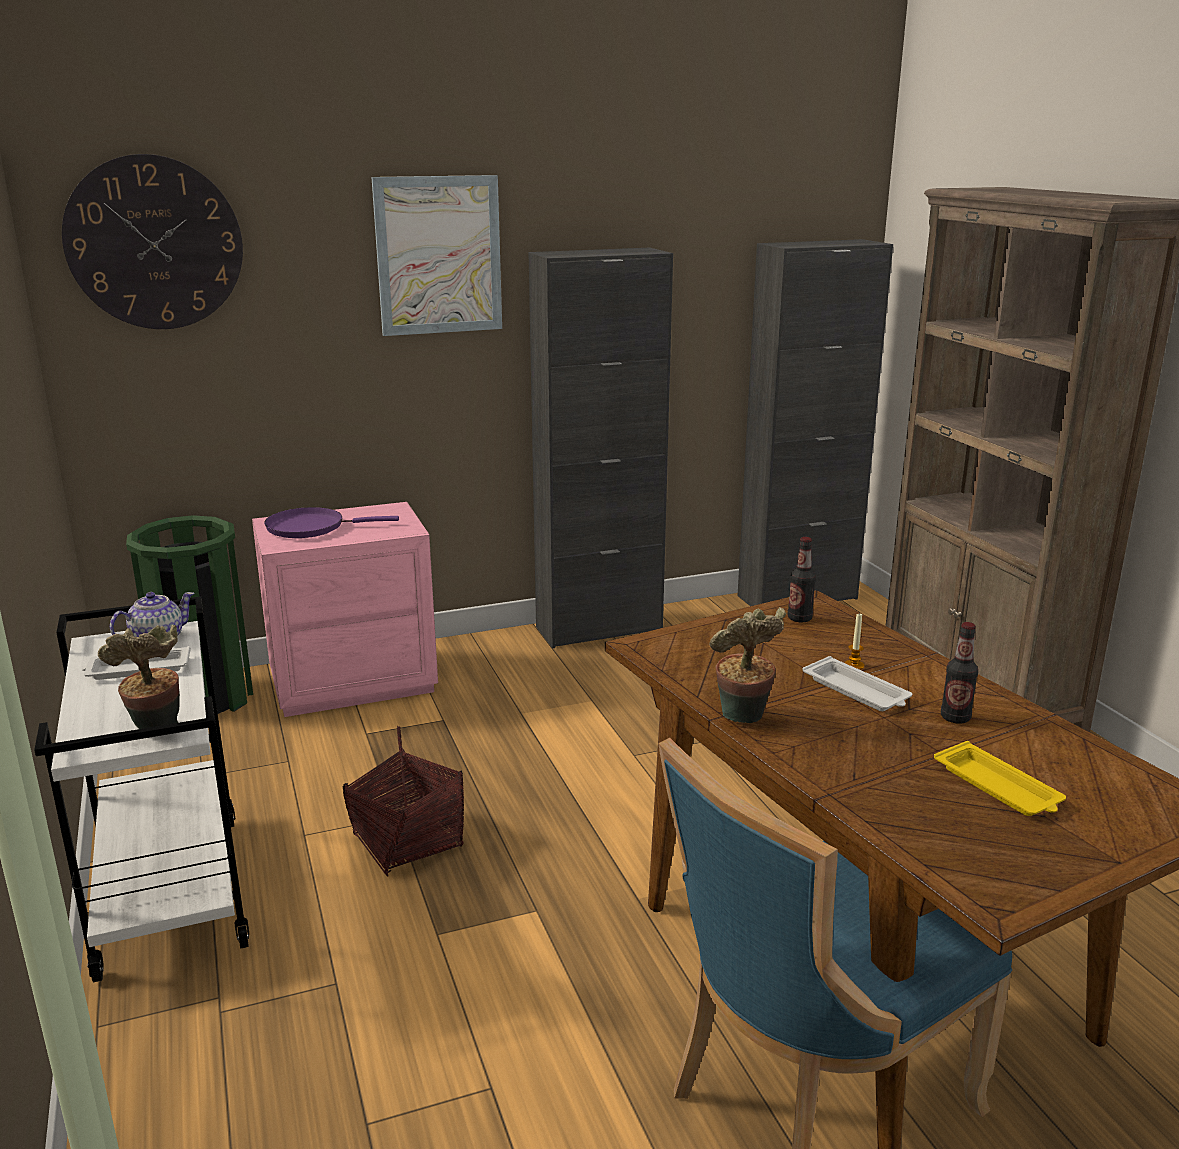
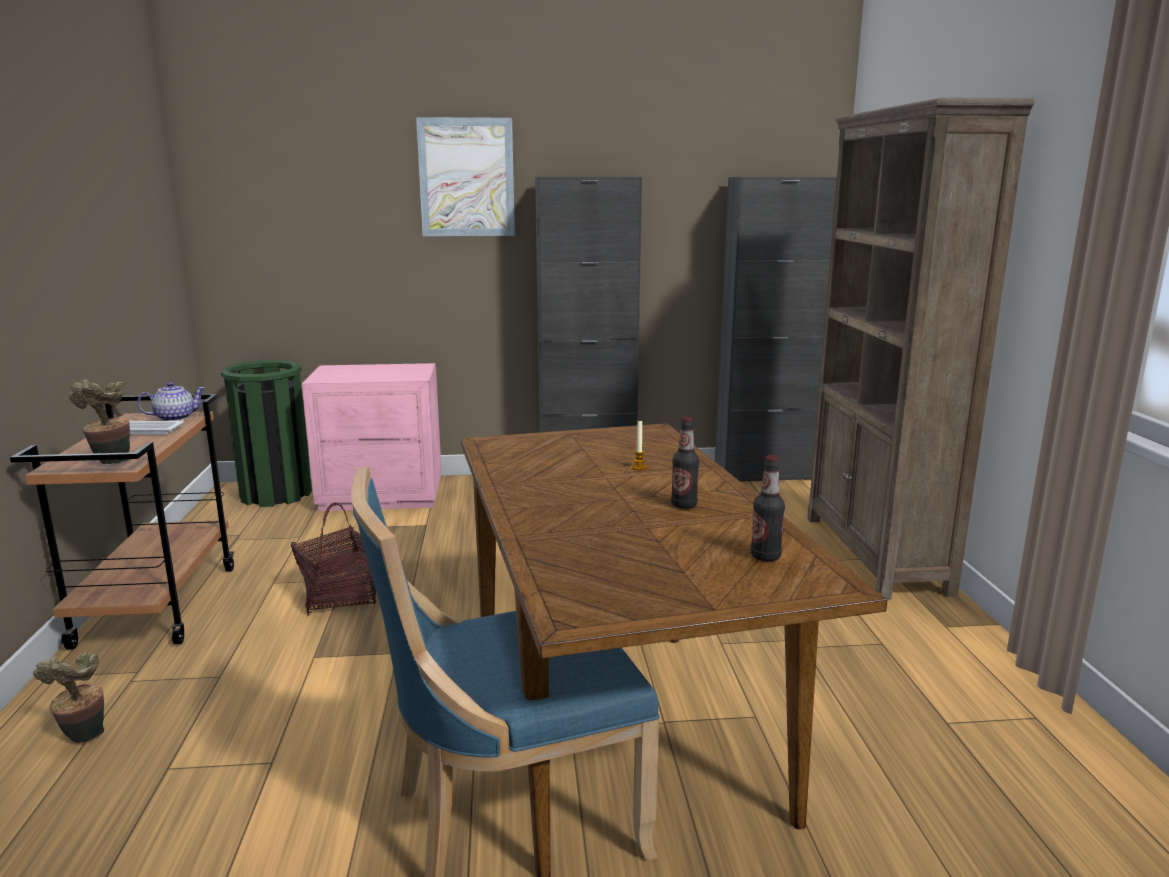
camera: 15 degrees right, 5 degrees down
(154, 243) = (261, 161): wall clock -> none
(168, 893) = (157, 605): white cart -> brown cart
(311, 527) = (352, 372): purple frying pan -> none
(743, 719) = (506, 489): potted plant -> potted plant (83, 738)
(799, 618) = (630, 437): bottle -> bottle (765, 556)
(857, 691) = (621, 482): white tray -> none
(998, 787) = (665, 550): yellow tray -> none

